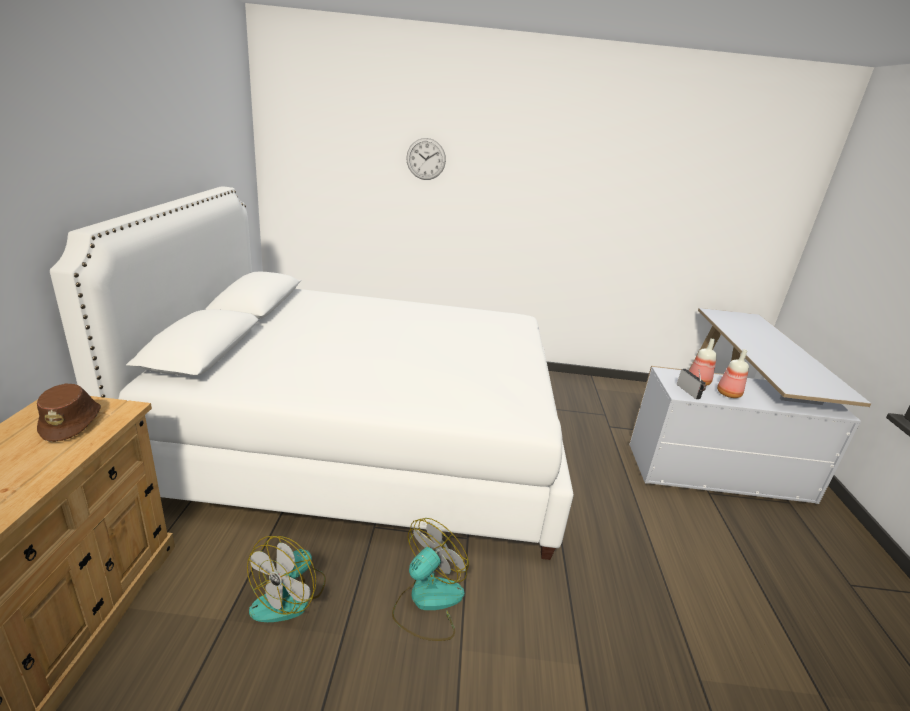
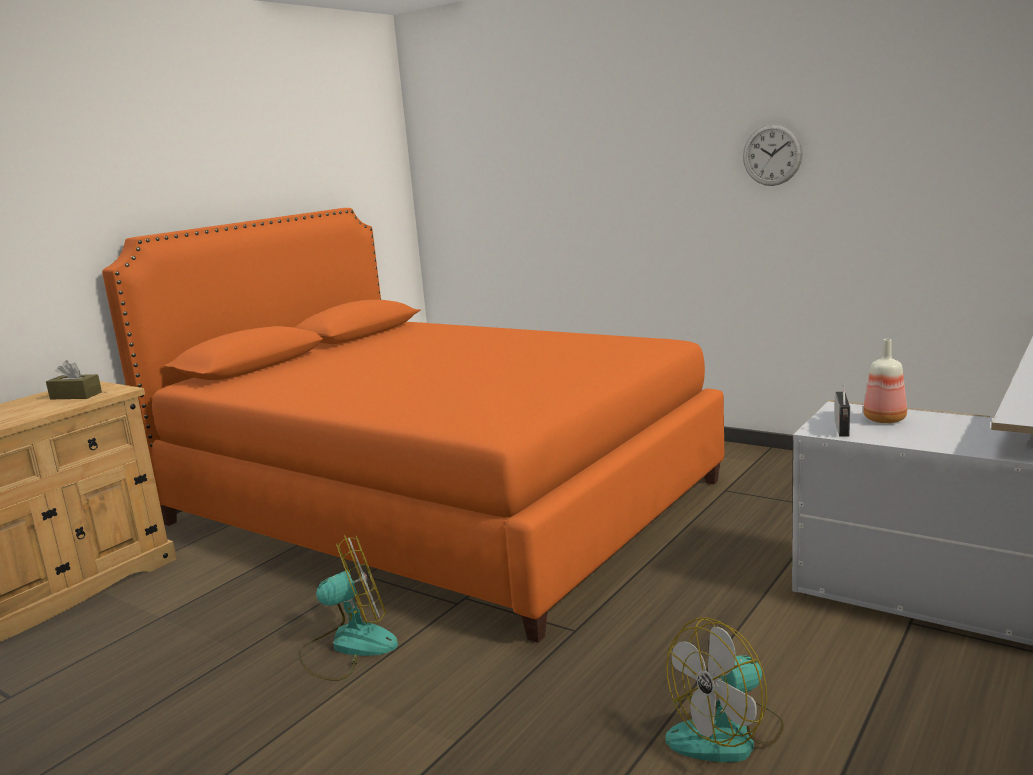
camera: 35 degrees right, 10 degrees down
(72, 423) = (76, 395): brown hat -> brown tissue box
(290, 596) = (228, 612): fan -> fan (727, 734)
(365, 443) = (438, 503): white bed -> orange bed
(426, 159) = (581, 147): wall clock -> wall clock (772, 155)
(727, 394) = (919, 434): bottle -> none

